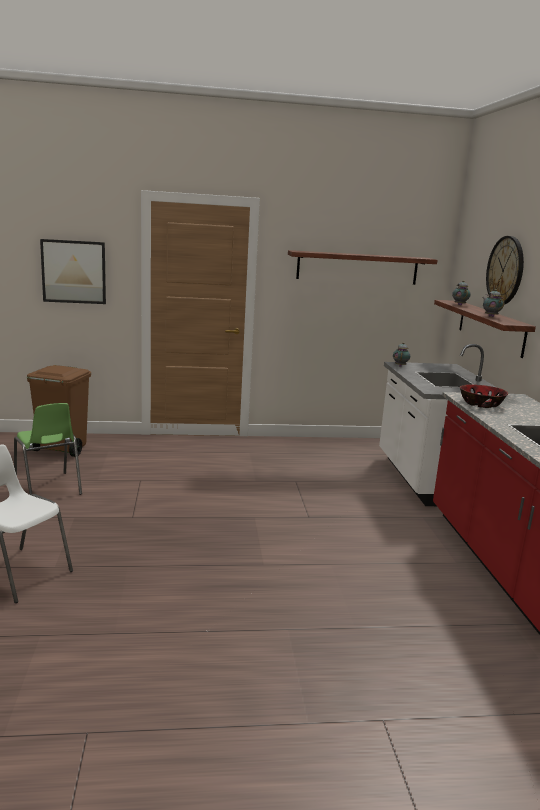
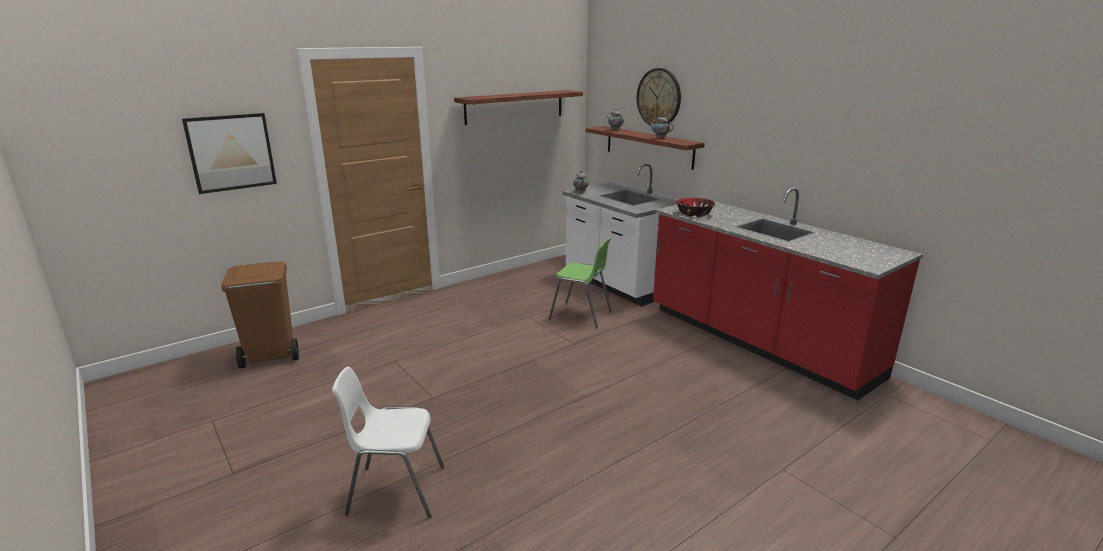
camera: 30 degrees left, 5 degrees up
(48, 488) = (312, 401): green chair -> green chair (581, 315)

